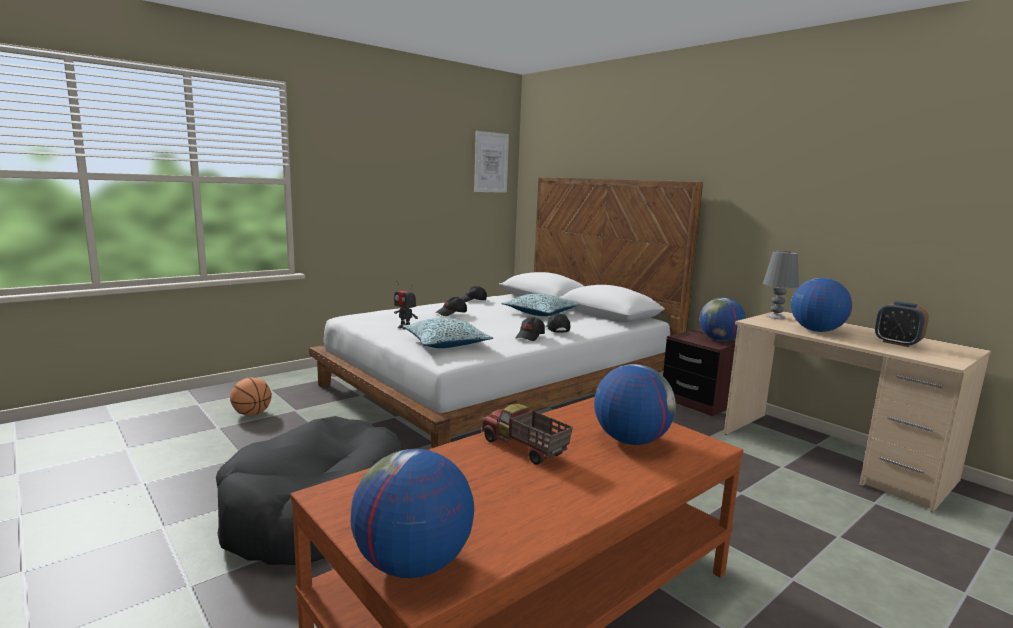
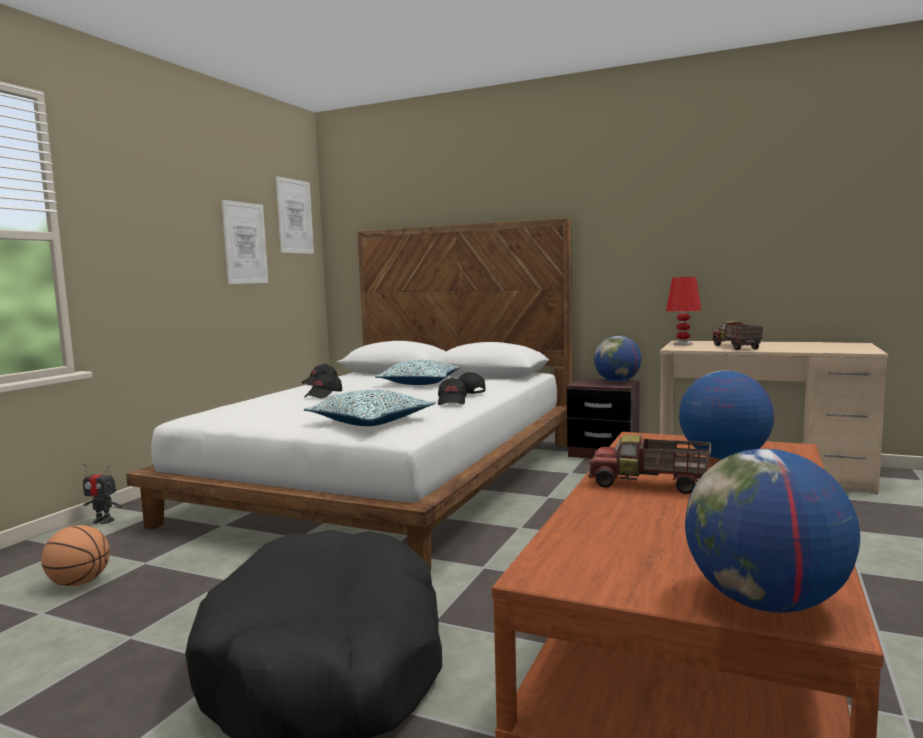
camera: 25 degrees left, 5 degrees down
(405, 327) = (289, 416): toy robot -> toy robot (103, 521)
(441, 184) = (245, 243): none -> picture
(776, 317) = (683, 344): grey table lamp -> red table lamp
(816, 330) = (735, 347): globe -> toy truck
(897, 343) = (808, 346): alarm clock -> none

